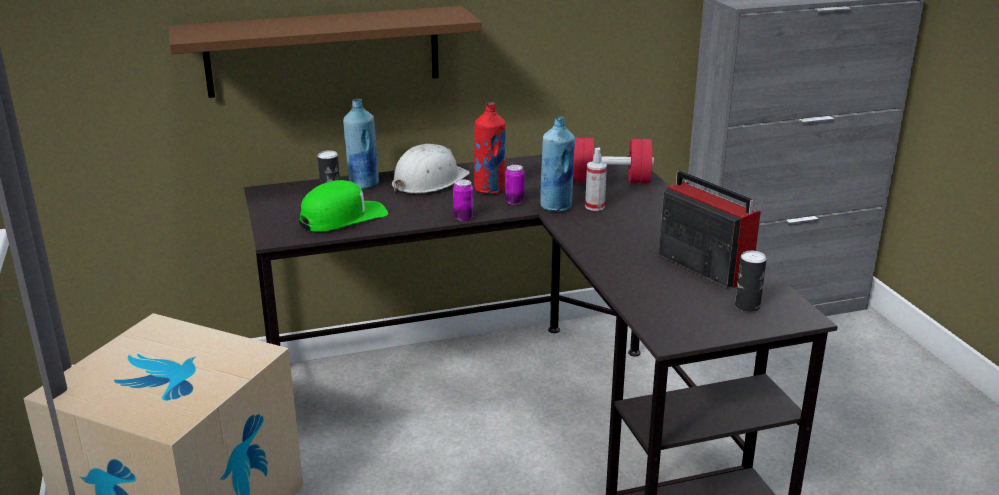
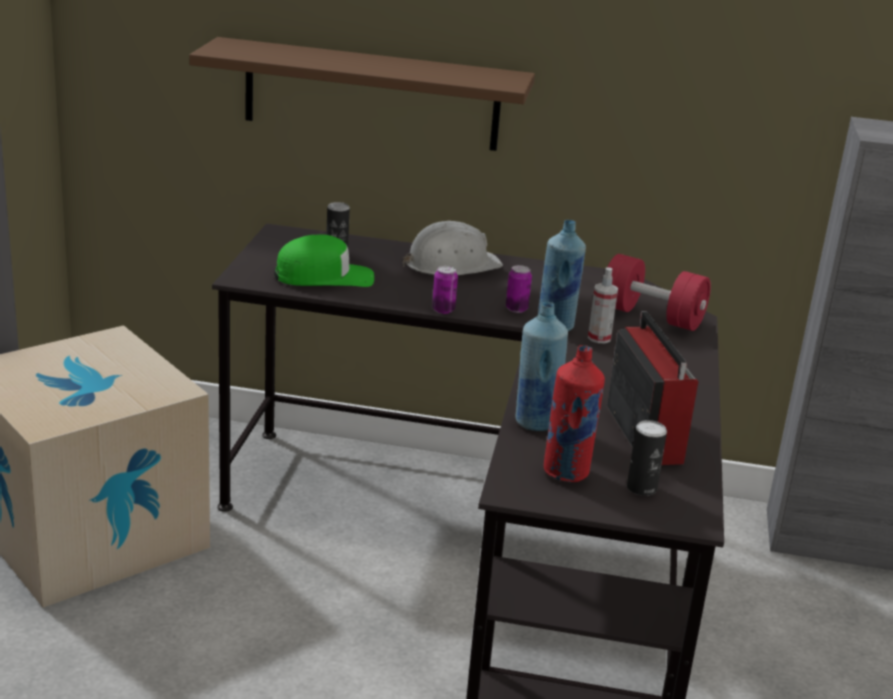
camera: 25 degrees right, 0 degrees up
(363, 184) = (381, 250): blue bottle -> blue bottle (535, 422)
(490, 190) = (505, 290): red bottle -> red bottle (567, 472)

